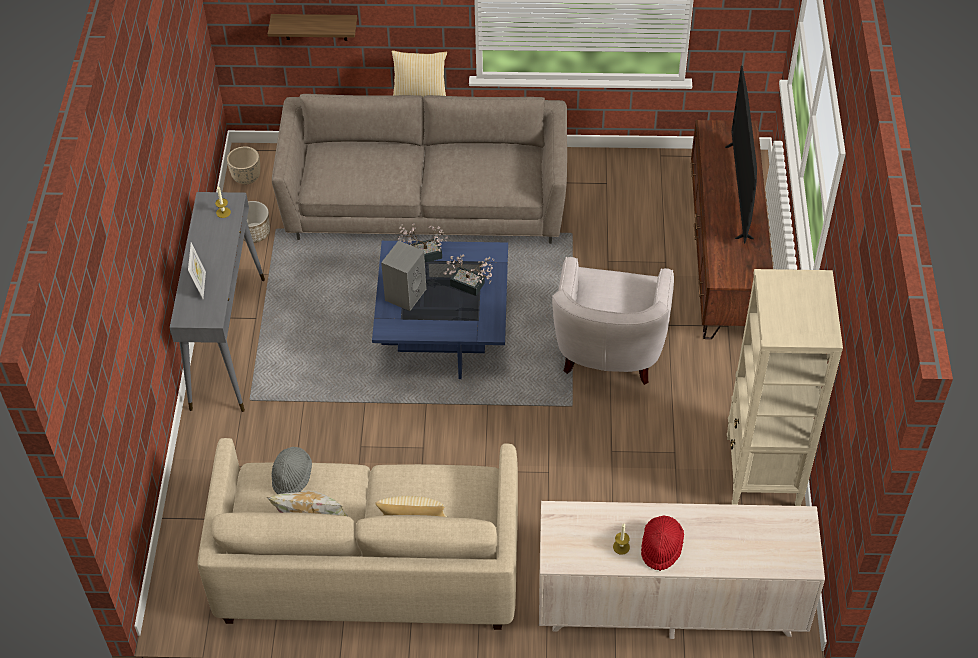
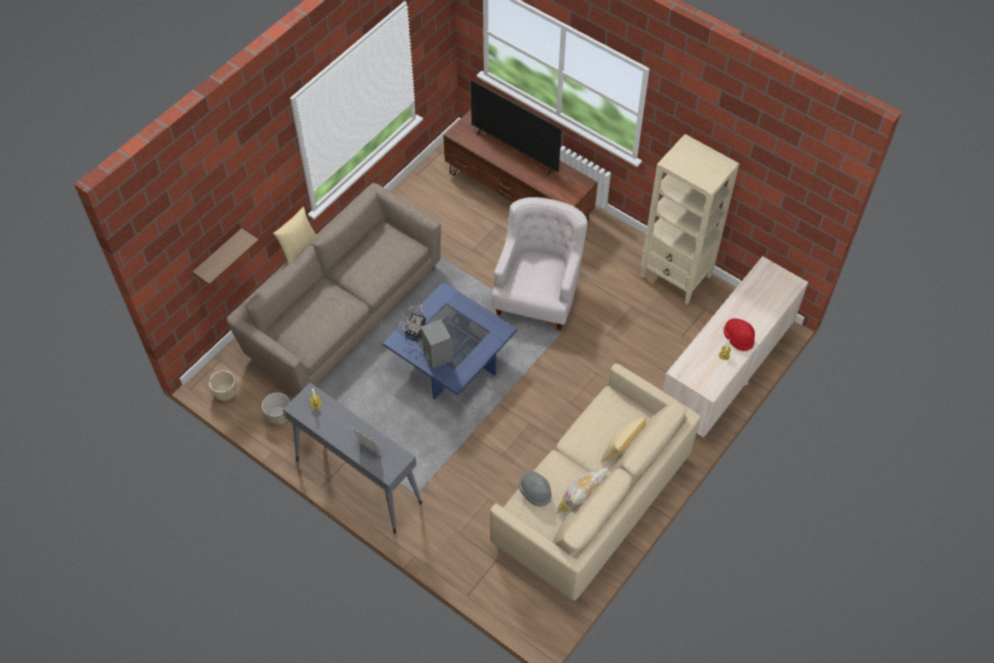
camera: 55 degrees left, 5 degrees up
(471, 286) = (460, 319): potted plant -> none
(609, 352) = (538, 292): white armchair -> white armchair turned 120 degrees counterclockwise

